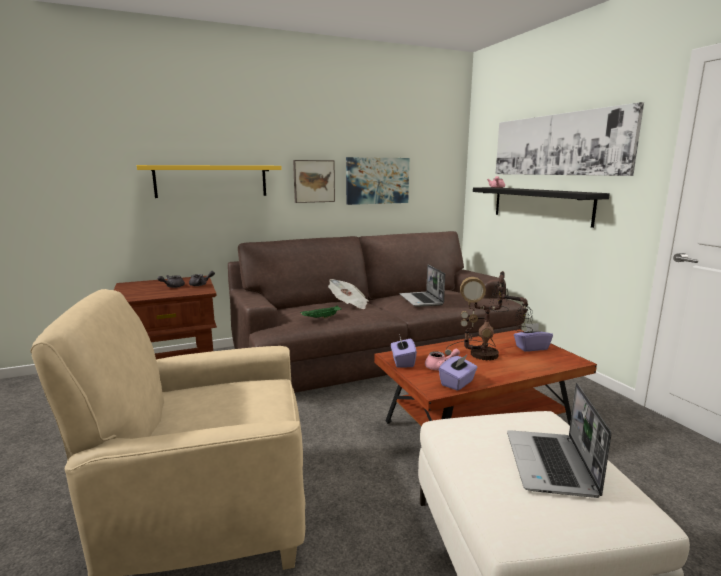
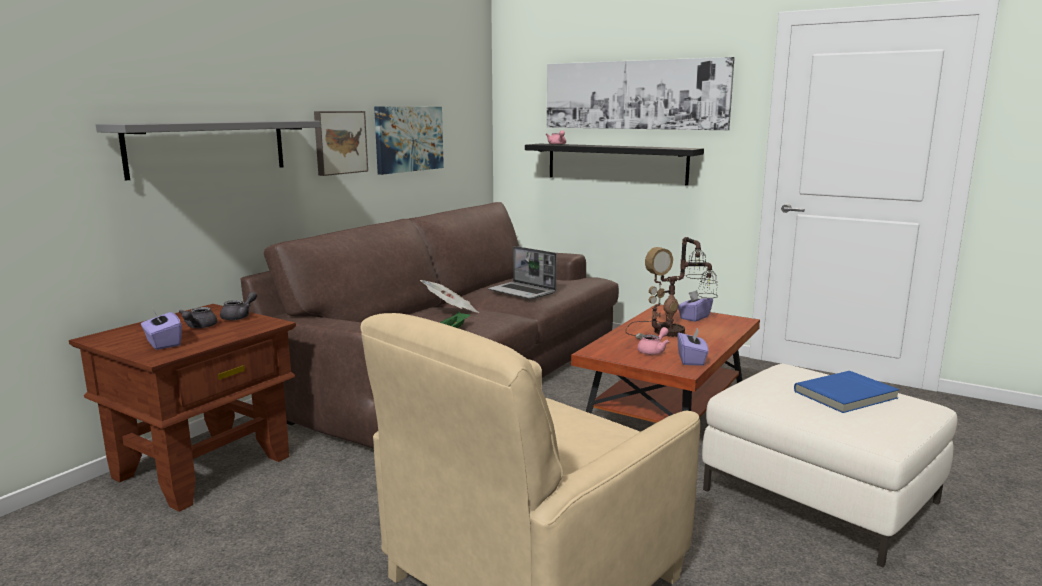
camera: 35 degrees left, 0 degrees up
(211, 181) = (208, 147): yellow shelf -> grey shelf
(402, 362) = (613, 355): purple tissue box -> purple tissue box (163, 343)
(551, 465) = (846, 395): laptop -> blue book

